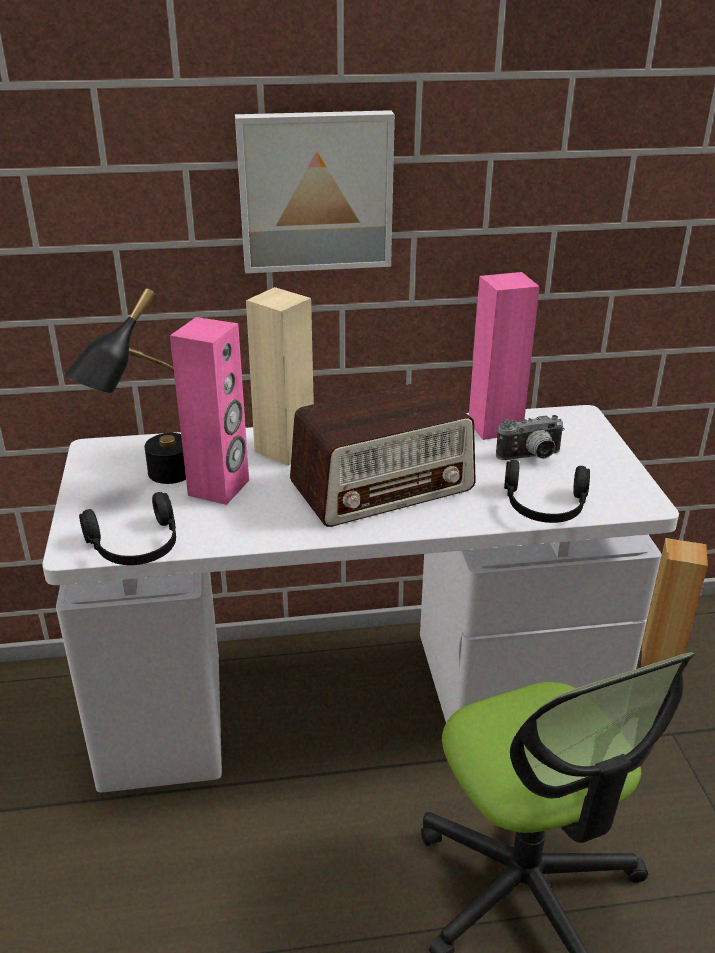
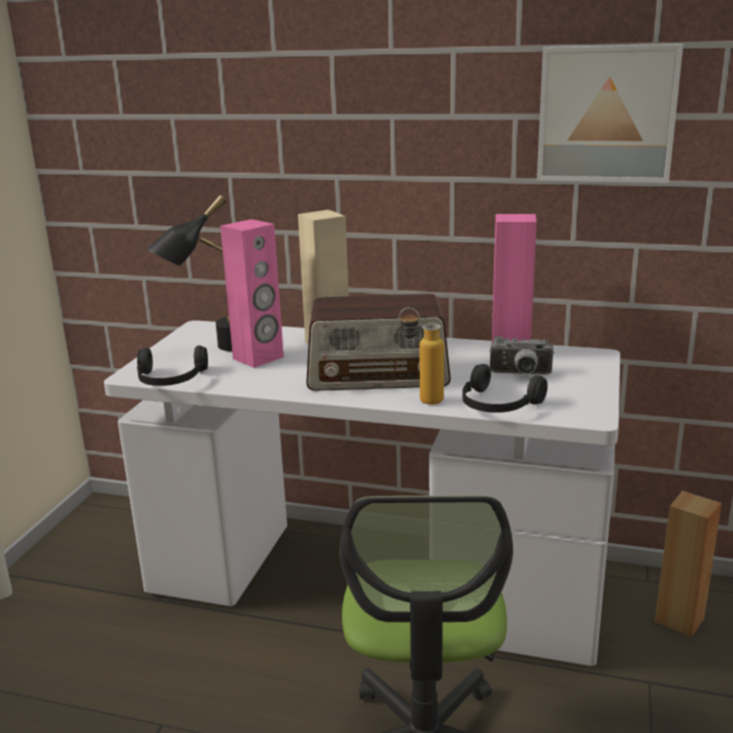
camera: 25 degrees right, 10 degrees down
(315, 191) = (370, 138): picture -> picture (606, 114)
(461, 515) = (421, 399): none -> bottle

